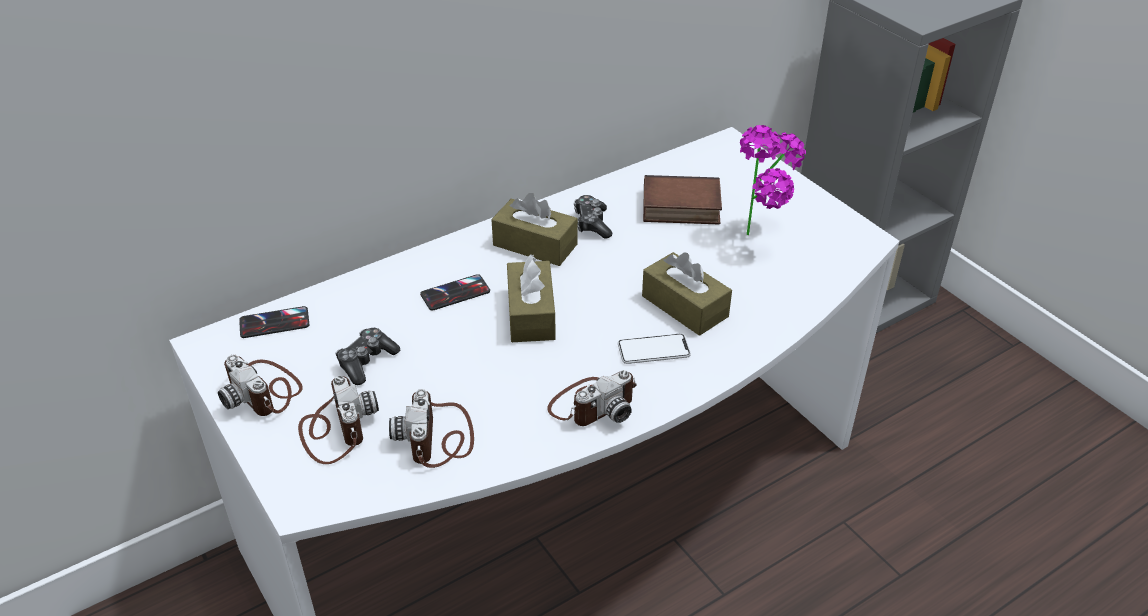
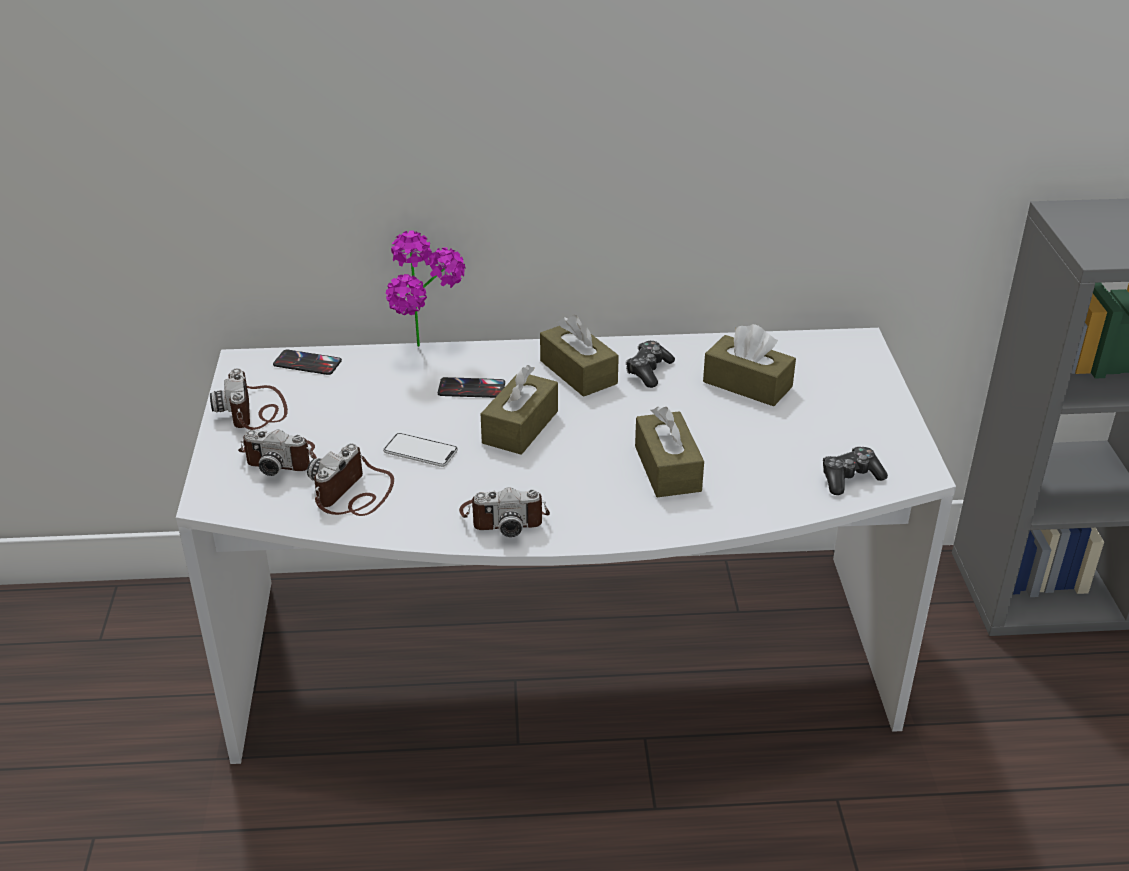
camera: 30 degrees right, 5 degrees down
(335, 430) = (281, 458): camera -> camera turned 90 degrees clockwise
(366, 362) = (350, 417): game controller -> game controller (850, 478)
(653, 350) = (602, 494): phone -> phone (420, 451)
(679, 208) = (747, 384): book -> brown tissue box
(763, 236) = (808, 435): potted plant -> potted plant (429, 352)

